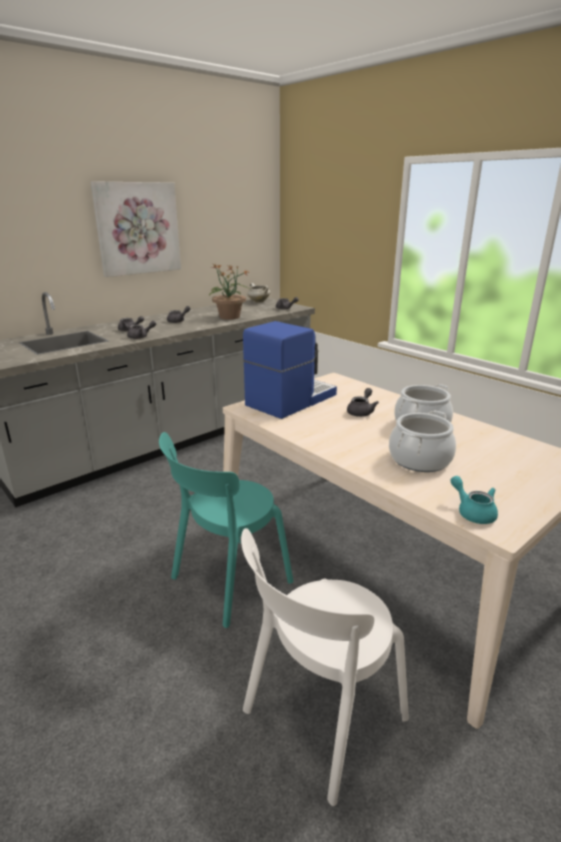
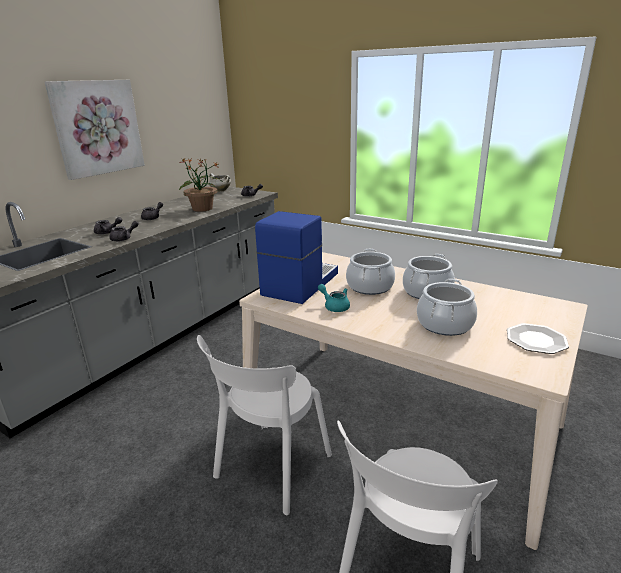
camera: 15 degrees left, 0 degrees up
(227, 582) = (270, 469): turquoise chair -> white chair
(361, 412) = (369, 286): grey teapot -> cooking pot
(473, 512) = (515, 365): turquoise teapot -> turquoise teapot (334, 306)
(516, 491) = (536, 340): none -> plate

